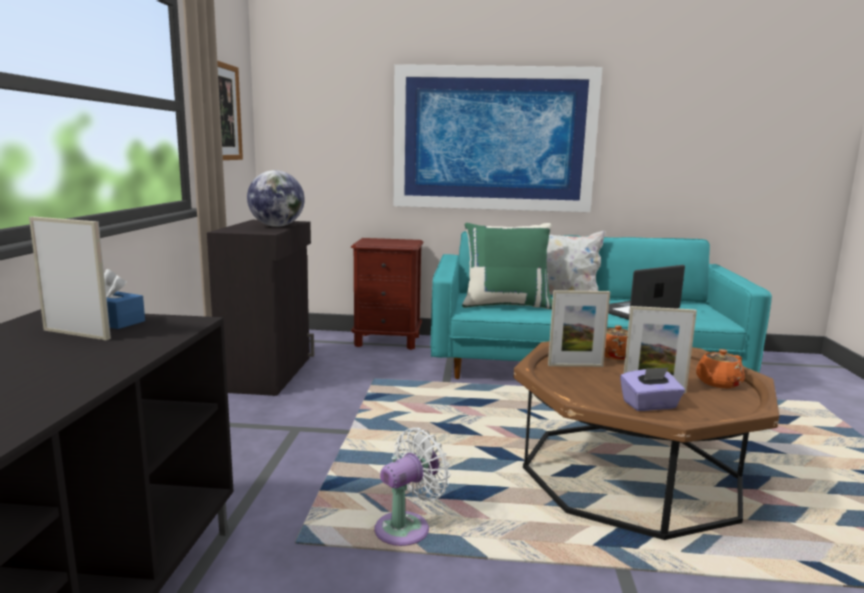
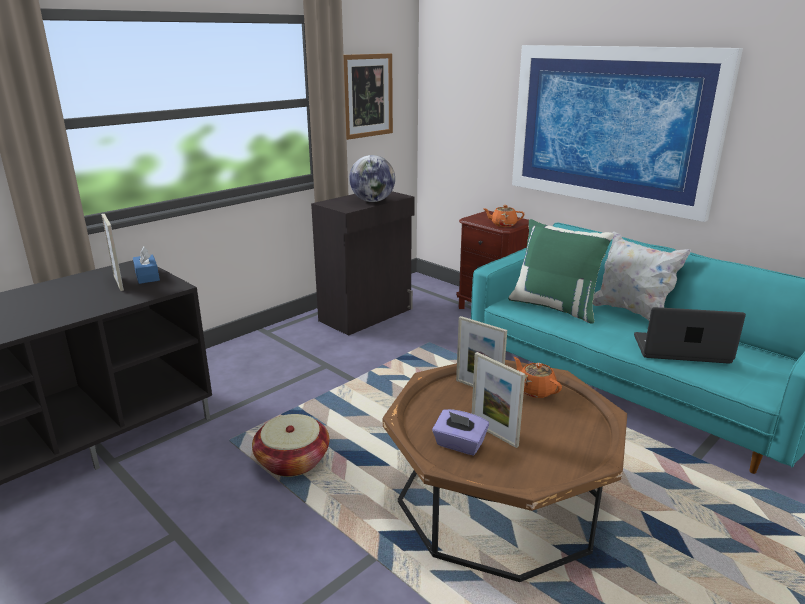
camera: 40 degrees right, 10 degrees up
(407, 527) = (292, 461): white fan -> basket
(717, 383) = (569, 451): orange teapot -> orange teapot (503, 224)

